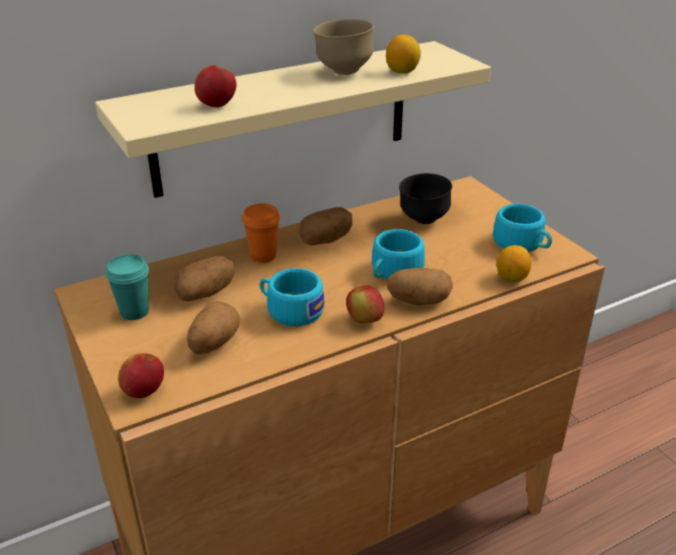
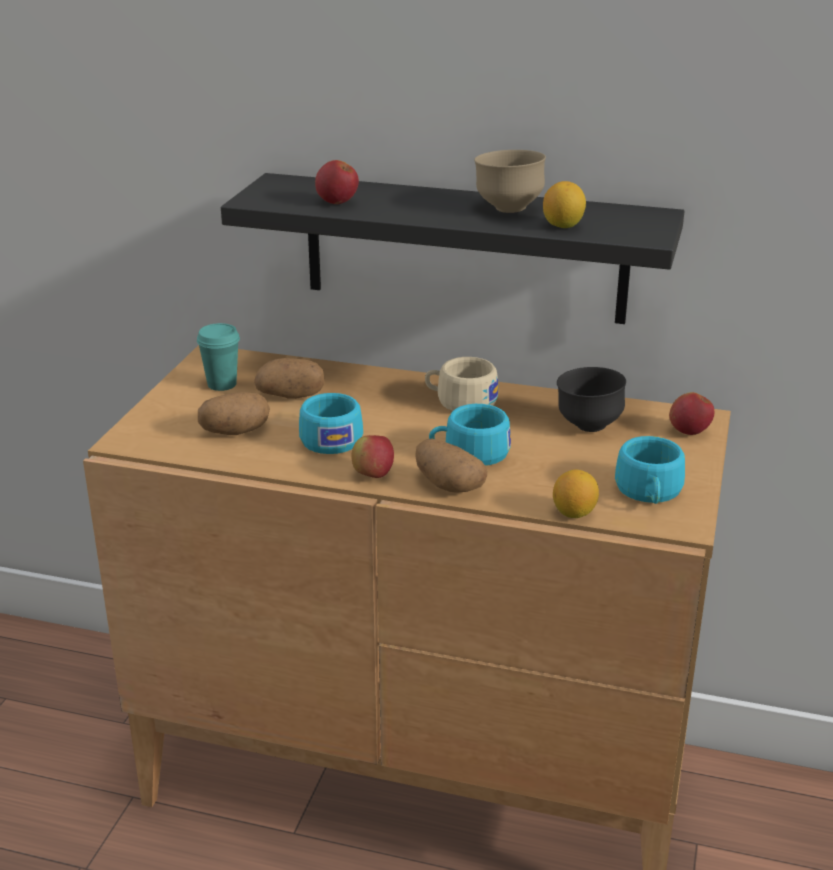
camera: 45 degrees right, 5 degrees down
(144, 391) = (141, 437): apple -> apple (689, 431)
(263, 256) = (384, 389): orange cup -> none
(283, 118) = (464, 248): beige shelf -> black shelf
(325, 240) = (460, 401): potato -> beige cup

